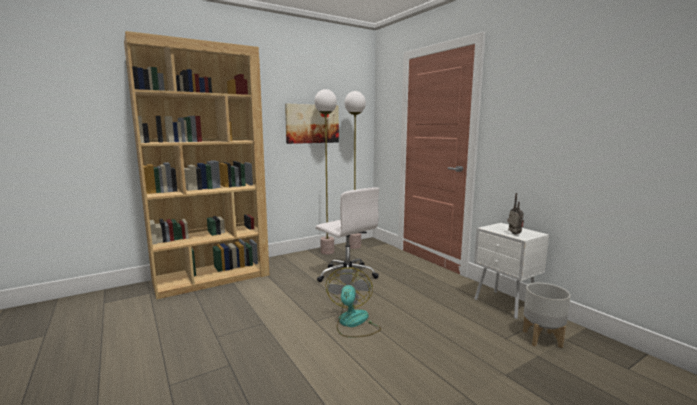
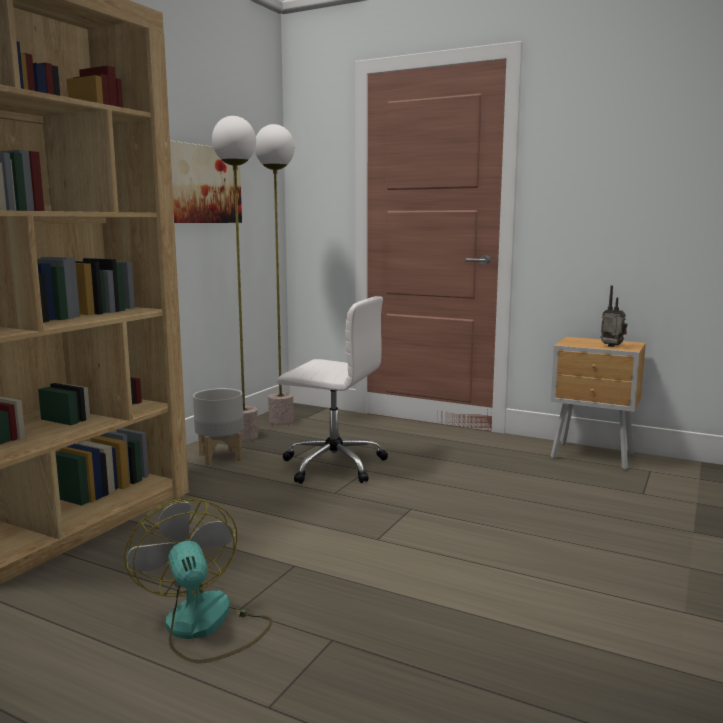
camera: 30 degrees left, 0 degrees up
(353, 323) = (440, 526): fan -> fan (204, 627)
(505, 305) = (594, 457): white nightstand -> brown nightstand
(541, 338) = (677, 484): grey planter -> grey planter (220, 457)

